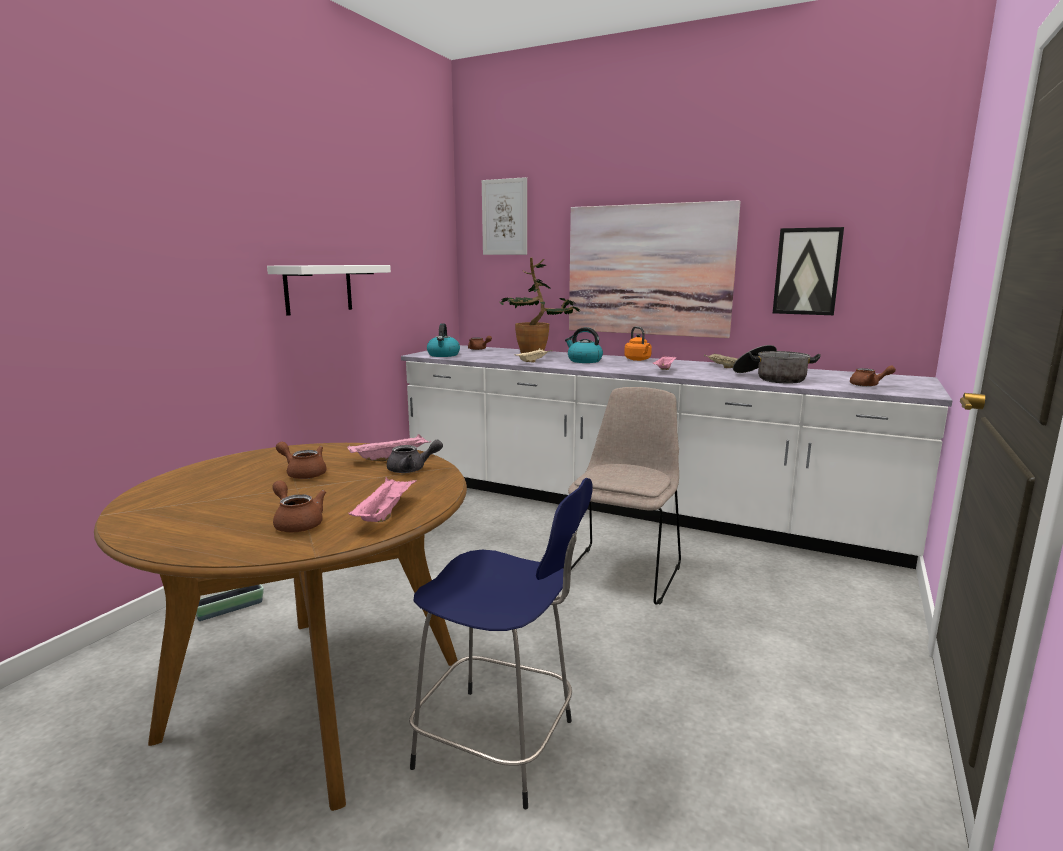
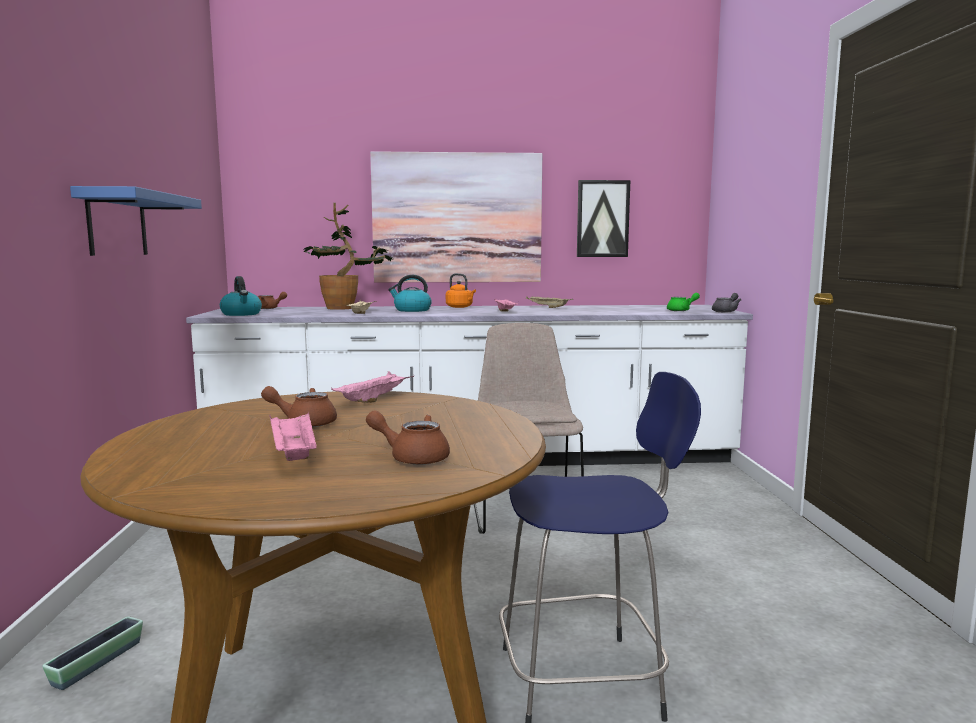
camera: 30 degrees left, 5 degrees down
(318, 289) = (117, 224): white shelf -> blue shelf
(385, 513) = (486, 436): pink tray -> pink tray (293, 454)
(412, 469) = (421, 404): grey teapot -> grey teapot (726, 311)
(504, 217) = (287, 159): picture -> none
(771, 378) = (604, 311): cooking pot -> none
(868, 385) = (681, 310): brown teapot -> green teapot

